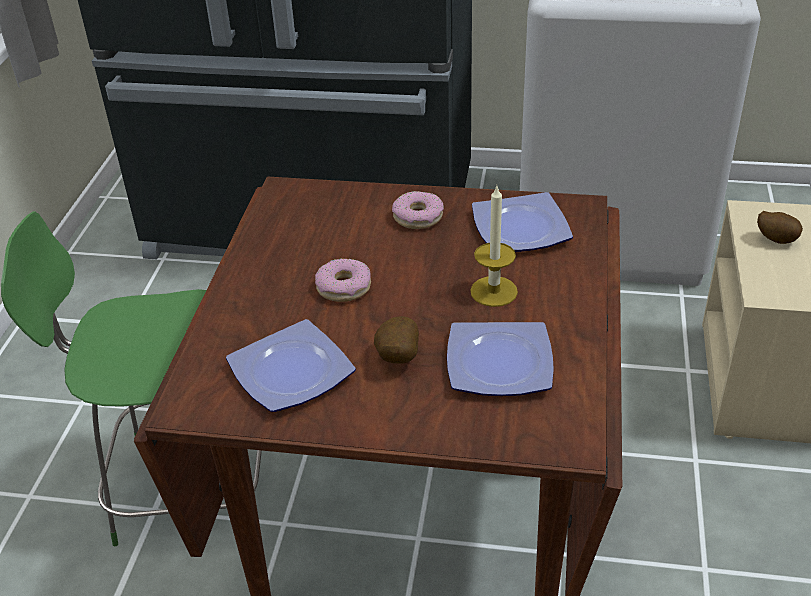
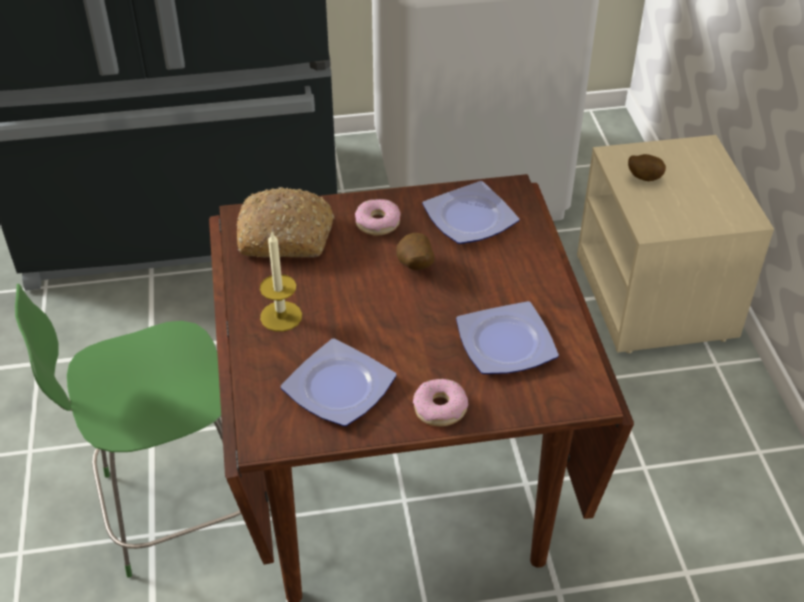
camera: 20 degrees left, 5 degrees up
(317, 213) = (286, 235): none -> bread
(344, 287) = (345, 302): donut -> donut (440, 408)
(396, 359) = (421, 357): potato -> potato (414, 266)
(493, 291) = (473, 280): candle -> candle (281, 316)

